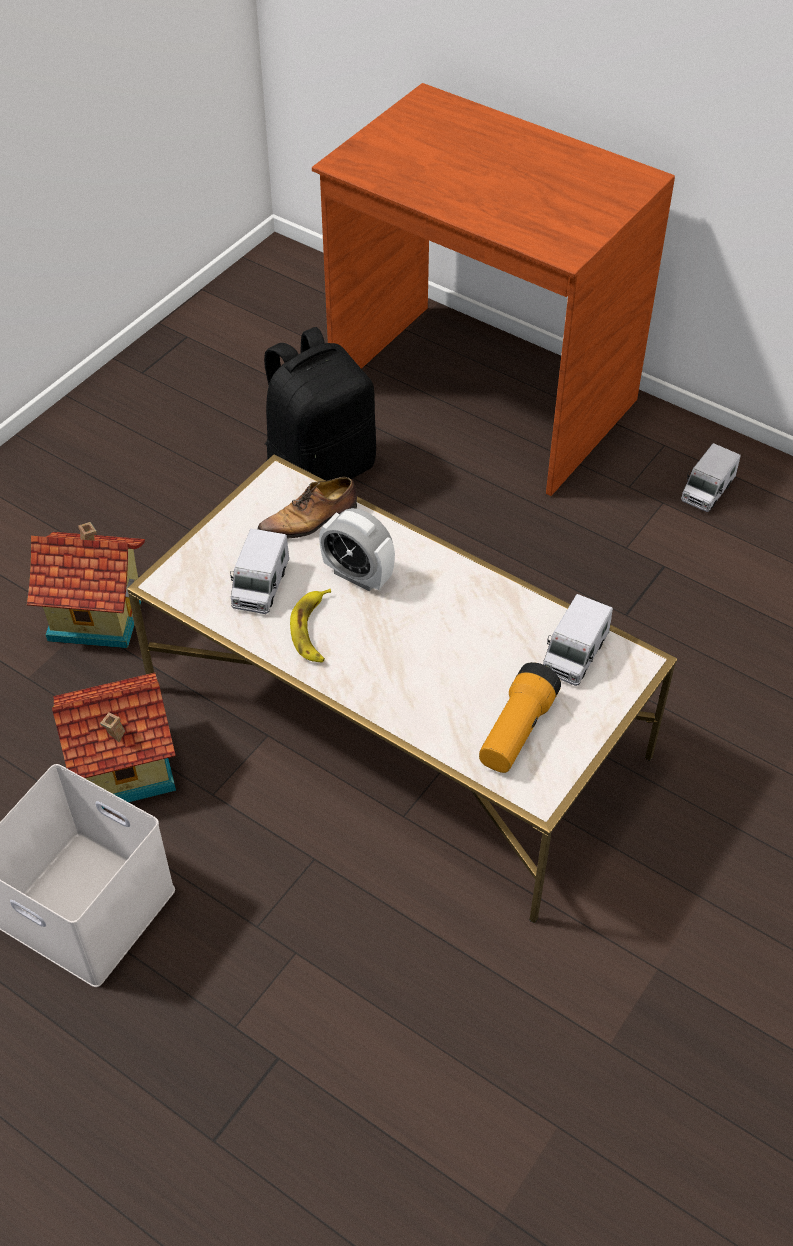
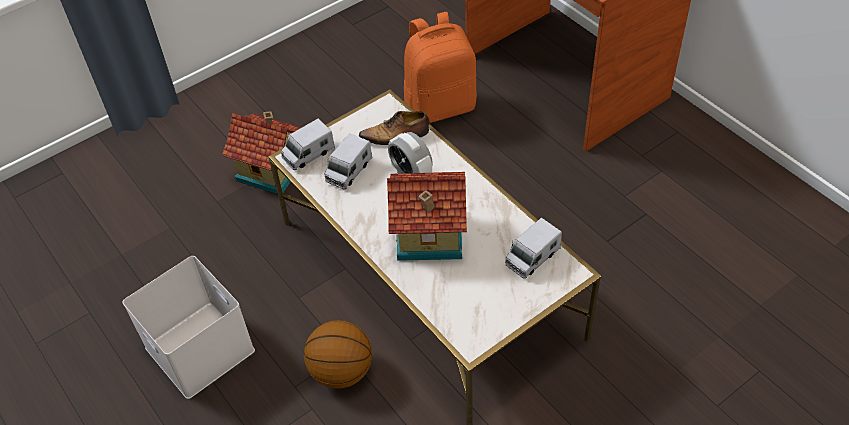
camera: 20 degrees right, 0 degrees up
(125, 768) = (253, 269): toy house -> toy house (430, 236)
(313, 630) = (370, 206): banana -> none
(318, 886) = (341, 371): none -> basketball
(320, 469) = (440, 105): black backpack -> orange backpack
(516, 731) = (473, 299): flashlight -> none
(707, 490) = (696, 168): toy truck -> toy truck (308, 154)

